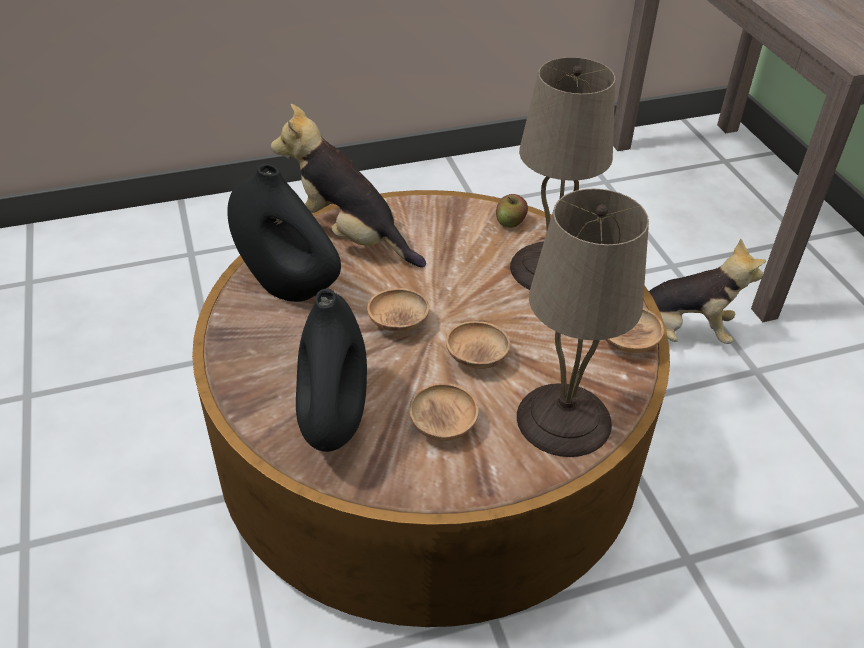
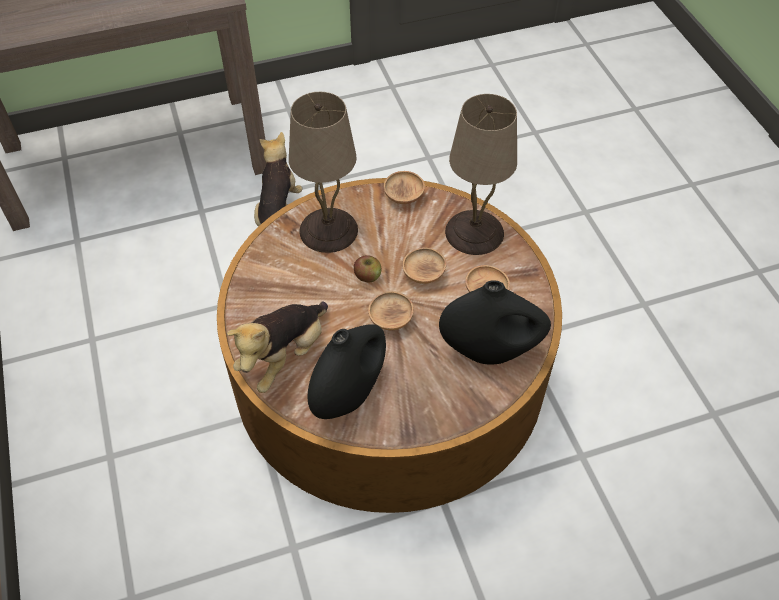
camera: 90 degrees left, 10 degrees up
(510, 222) = (270, 250): apple -> apple (367, 276)

